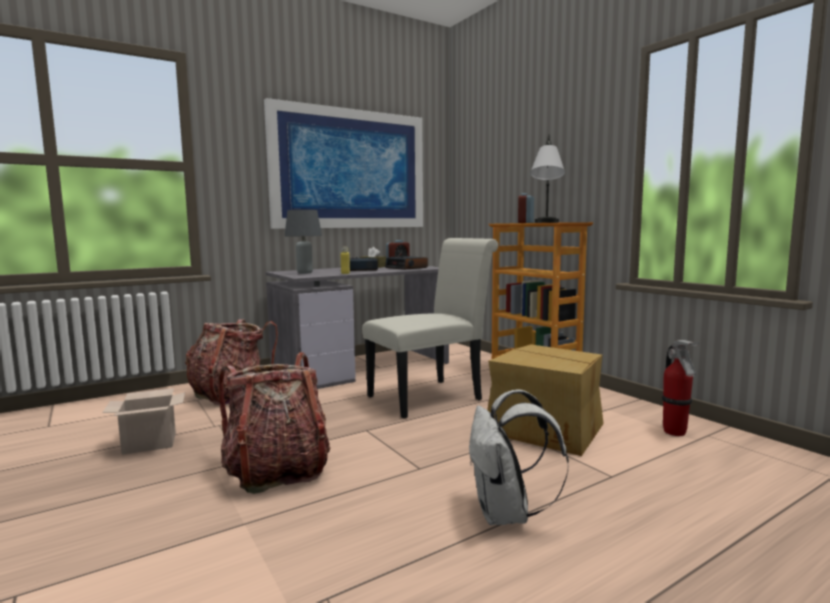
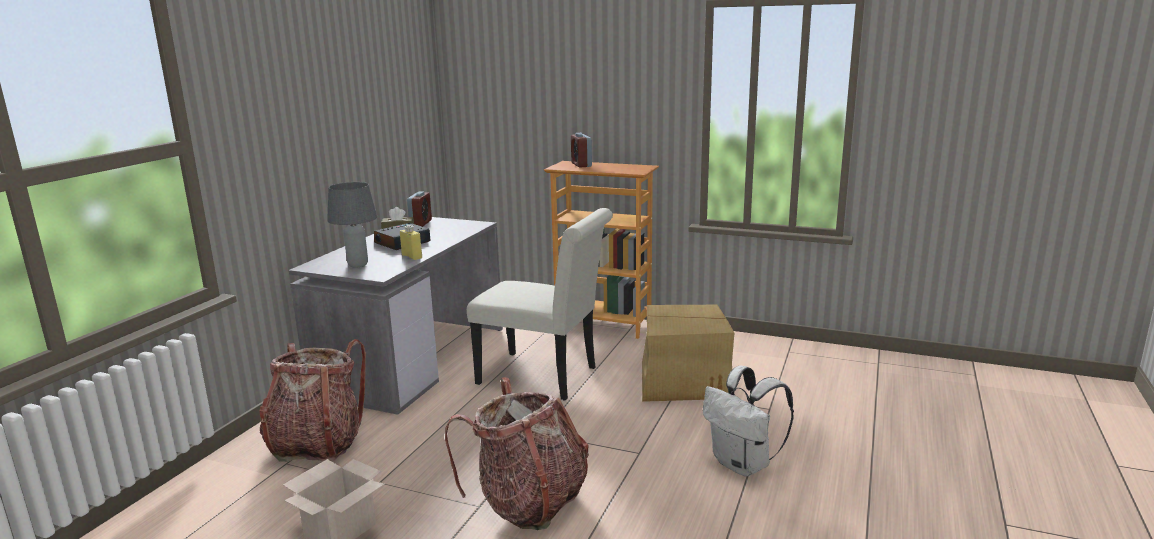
camera: 35 degrees left, 10 degrees up
(350, 169) = (351, 108): picture -> none
(407, 267) = (447, 228): alarm clock -> none
(431, 396) = (544, 377): white chair -> white chair turned 90 degrees clockwise
(545, 222) = (616, 169): table lamp -> none
(675, 432) = (767, 355): fire extinguisher -> none

